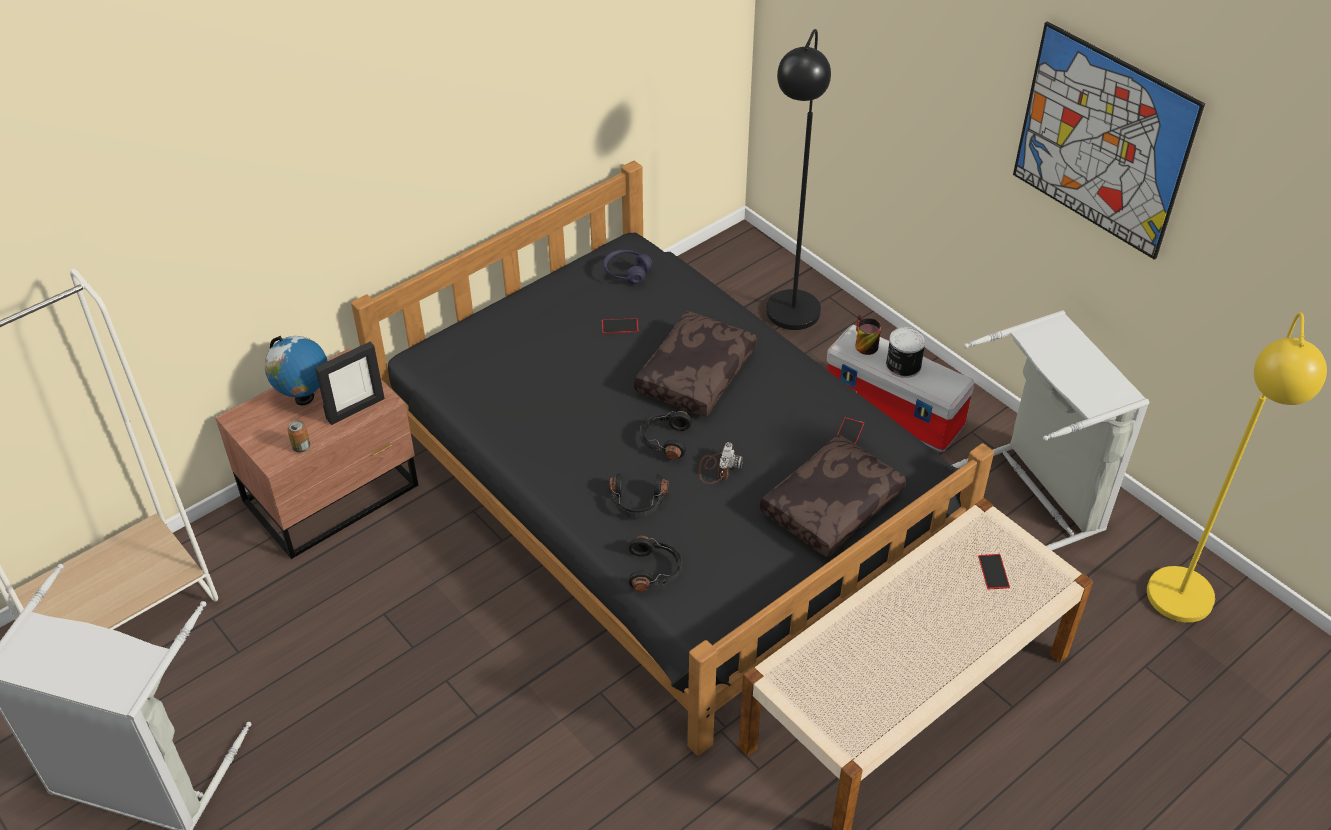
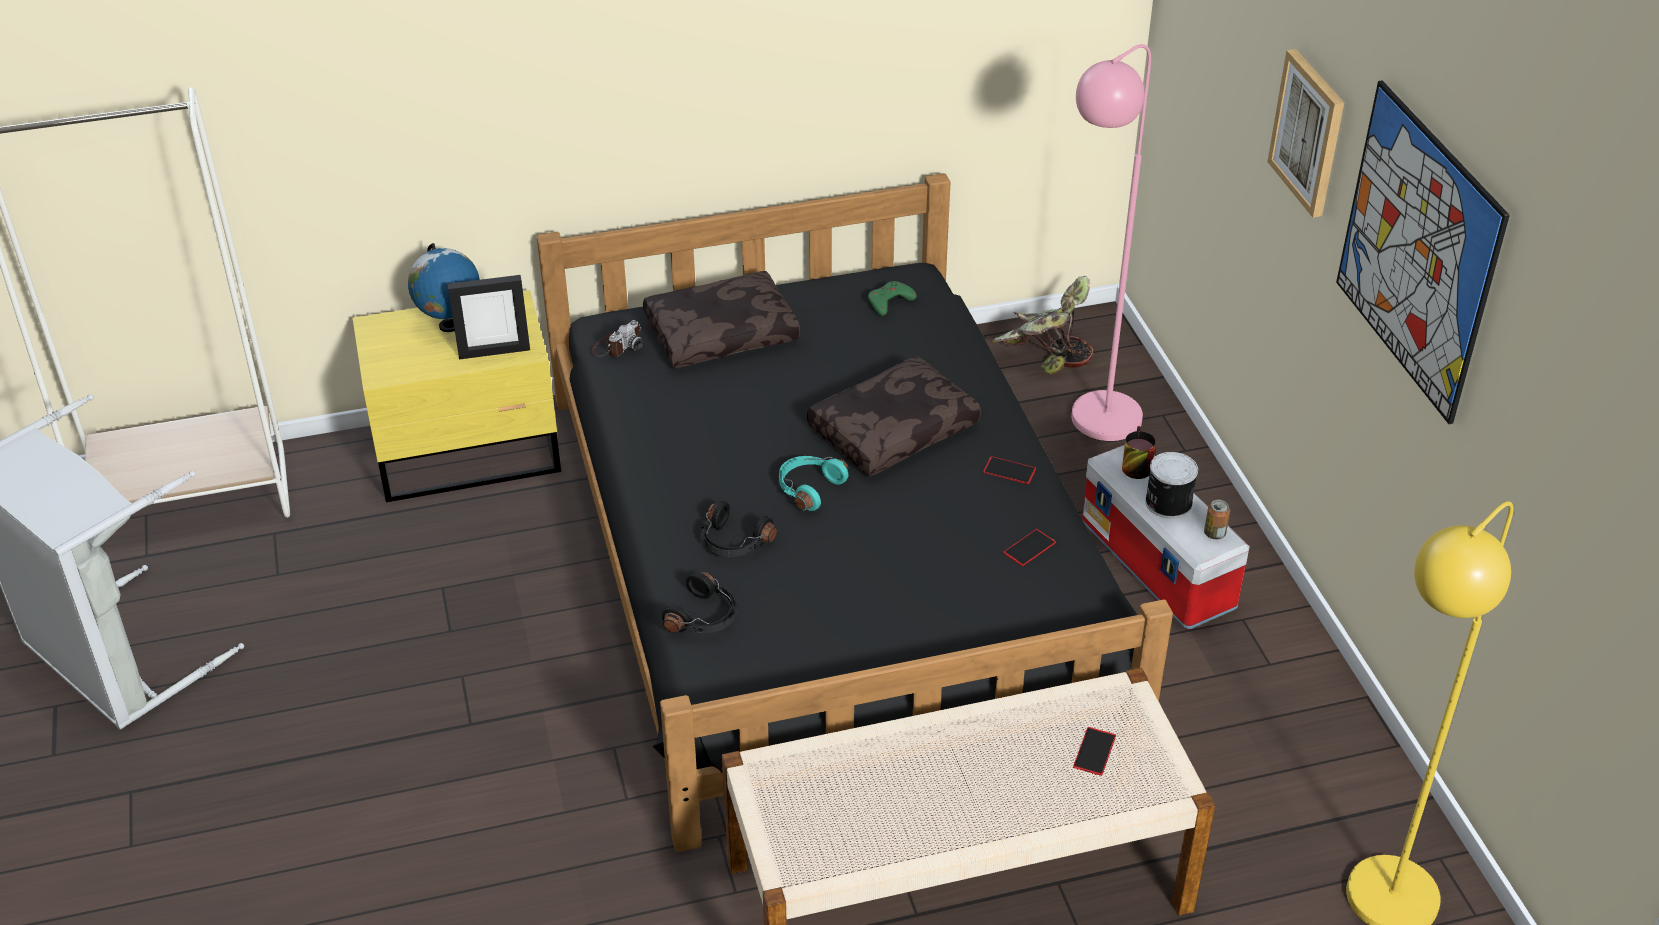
camera: 25 degrees right, 5 degrees down
(301, 447) = (415, 371): can -> can (1214, 533)
(334, 494) = (470, 453): brown nightstand -> yellow nightstand
(620, 326) = (842, 355): phone -> phone (1009, 470)
(627, 272) = (889, 302): purple headphones -> green game controller
(664, 441) = (808, 488): black headphones -> turquoise headphones
(717, 468) = (848, 535): camera -> camera (617, 345)
(718, 276) = (1042, 354): none -> potted plant
(789, 323) = (1093, 430): black floor lamp -> pink floor lamp
(830, 504) = (954, 615): brown pillow -> brown pillow (722, 332)
(964, 68) = (1309, 132): none -> picture
(1035, 496) = (1276, 718): grey laundry basket -> none

